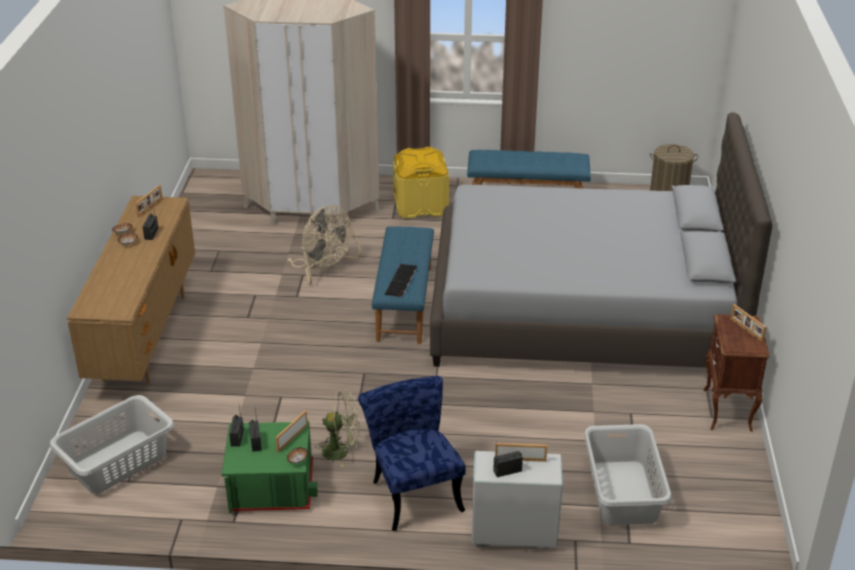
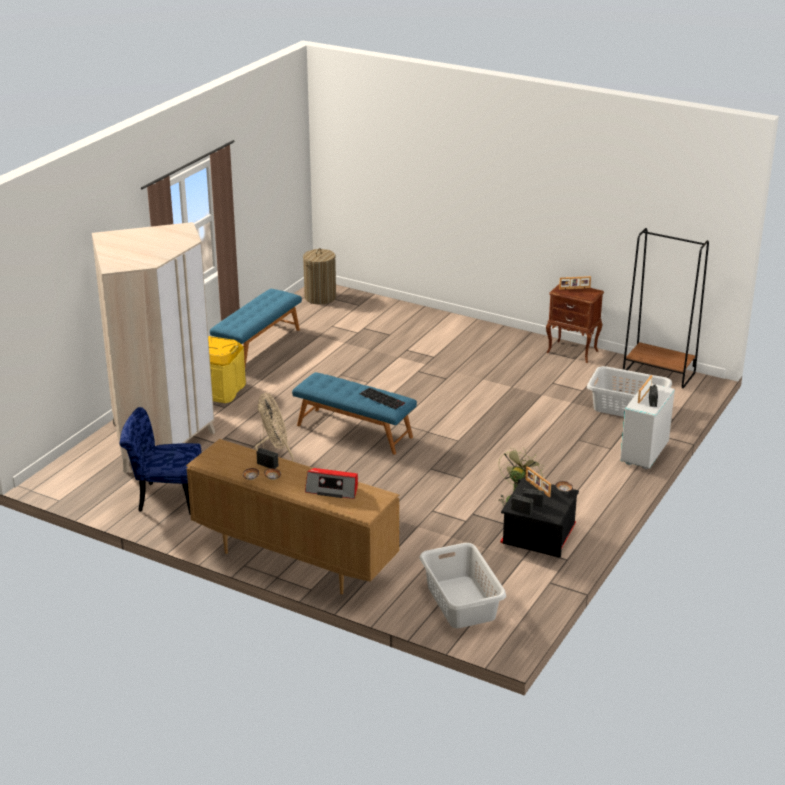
camera: 65 degrees left, 5 degrees down
(122, 280) = (332, 489): none -> radio
(150, 208) = (220, 458): picture frame -> none
(271, 486) = (537, 536): green storage box -> black storage box
(413, 491) = (579, 480): blue chair -> blue chair (164, 498)
(583, 311) = (427, 366): grey bed -> none
(743, 502) = (658, 374): none -> clothes rack

